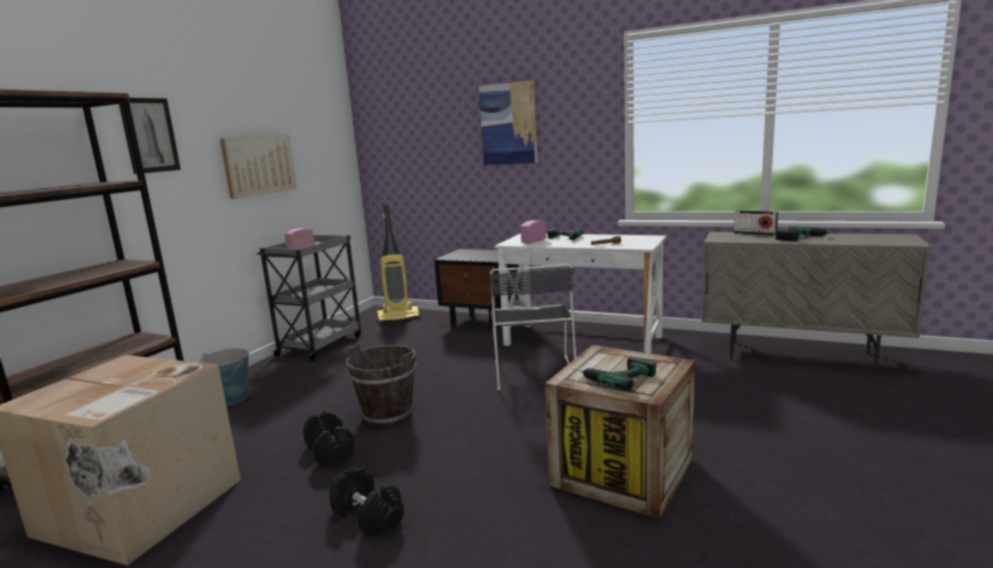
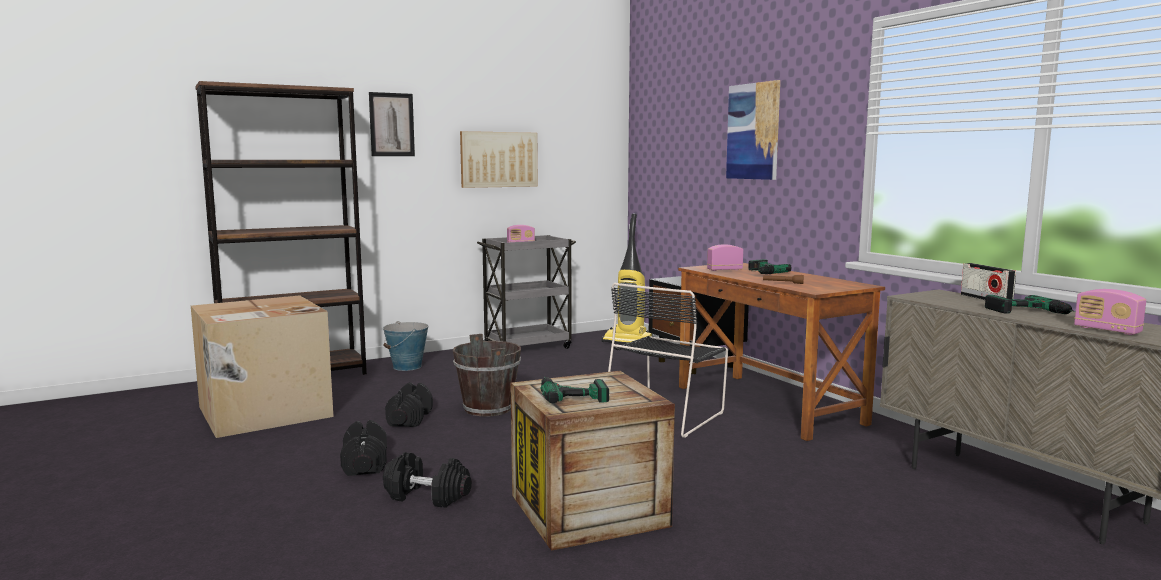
camera: 35 degrees right, 5 degrees down
(485, 520) = (428, 496): none -> black dumbbell
(583, 341) = (768, 405): white desk -> brown desk
(868, 242) = (1107, 330): none -> radio

